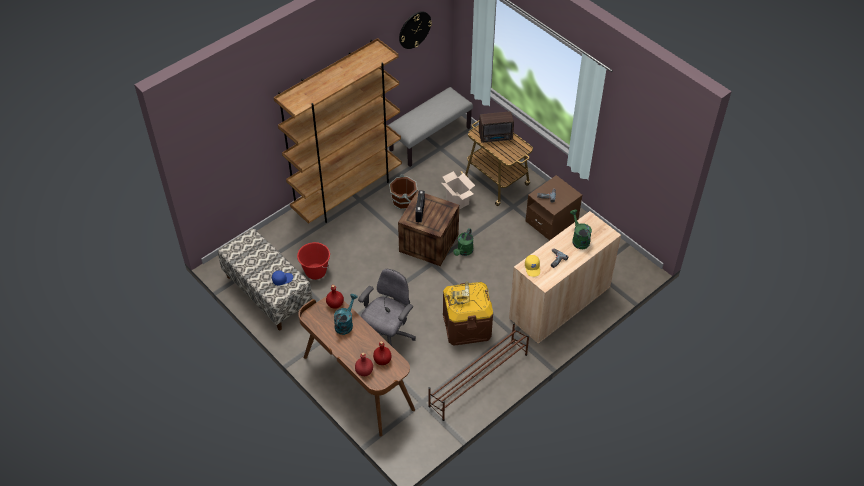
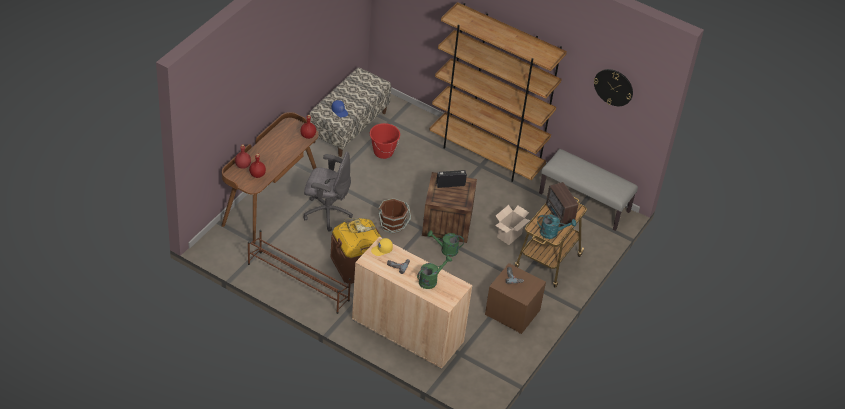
camera: 70 degrees right, 5 degrees down
(345, 323) = (289, 145): turquoise watering can -> turquoise watering can (552, 233)
(404, 201) = (492, 197): brown bucket -> brown bucket (392, 225)

